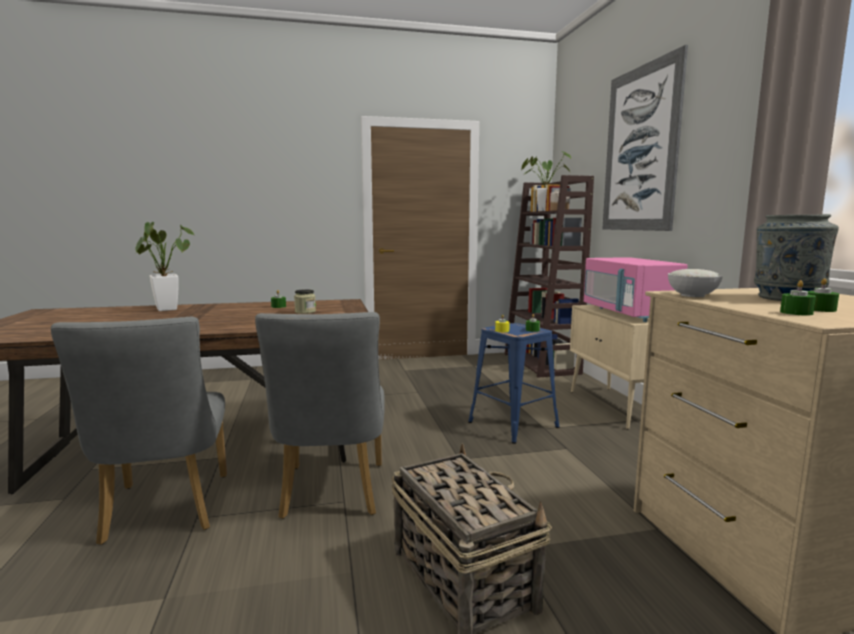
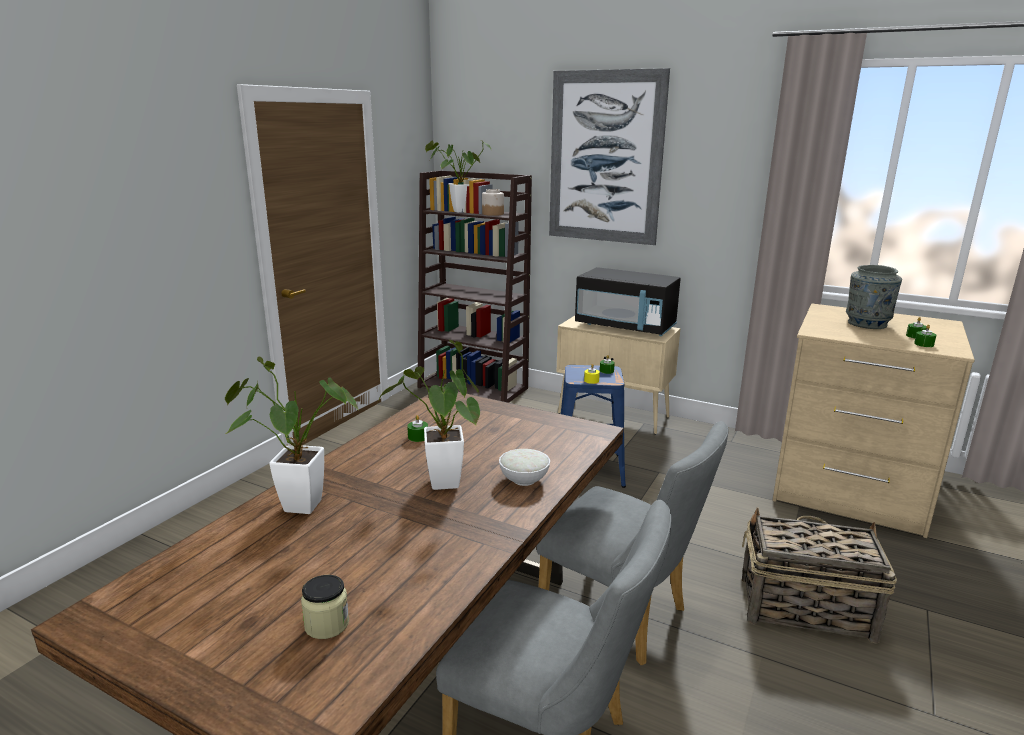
camera: 50 degrees left, 10 degrees up
(217, 318) = (444, 487): none -> potted plant
(305, 312) = (483, 434): jar -> jar (327, 624)
(629, 314) = (625, 327): pink microwave -> black microwave
(691, 295) = (833, 334): white bowl -> white bowl (523, 479)

